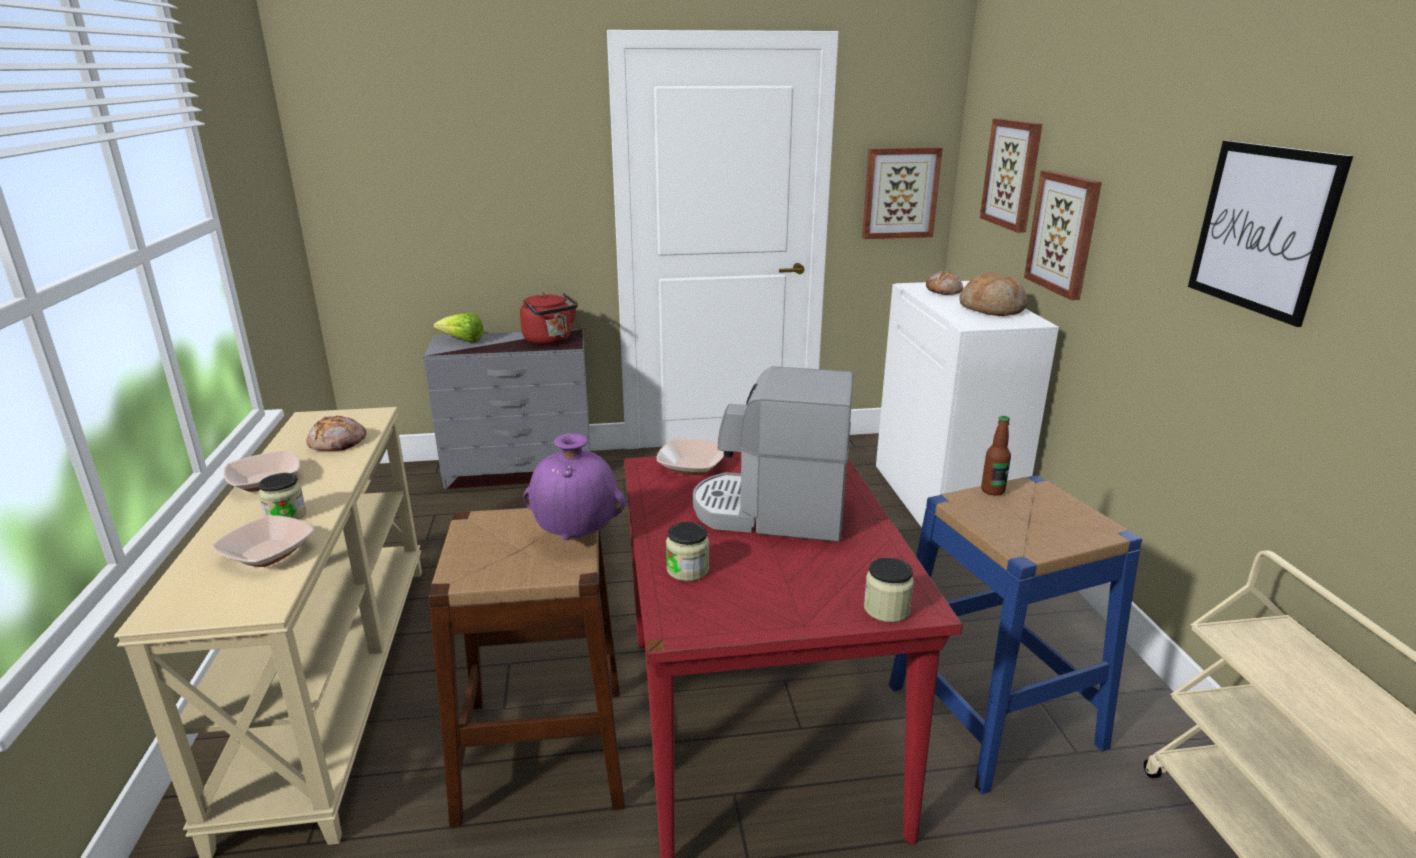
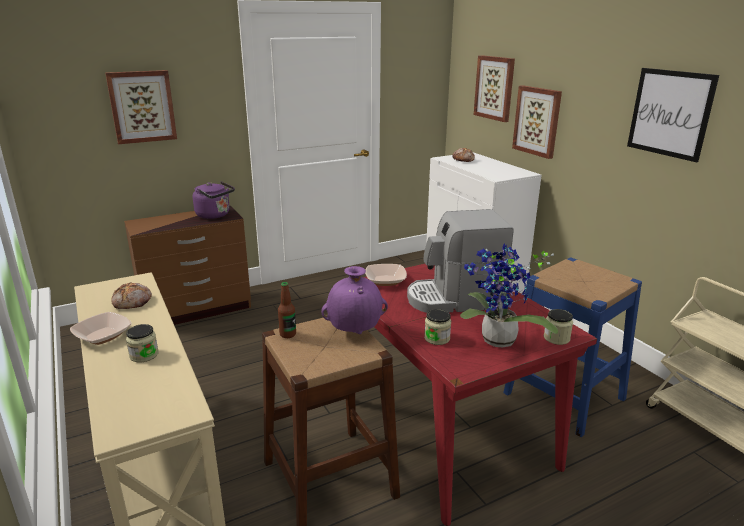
camera: 20 degrees left, 0 degrees up
(267, 553) = (156, 380): bowl -> none
(463, 341) = (151, 222): lettuce -> none
(521, 471) = (197, 310): grey dresser -> brown dresser
(550, 340) = (215, 215): red kettle -> purple kettle
(777, 595) = (496, 342): none -> potted plant
(900, 193) = (419, 102): picture -> picture (142, 106)
(992, 309) = (499, 168): bread -> none
(992, 490) = (556, 268): bottle -> bottle (288, 334)

